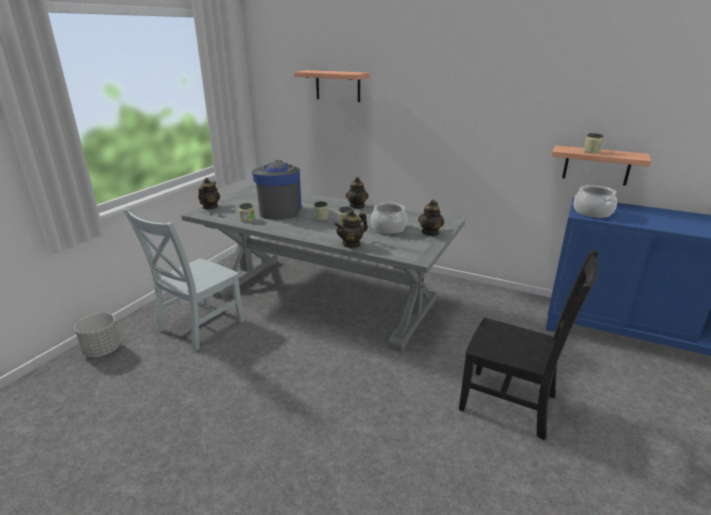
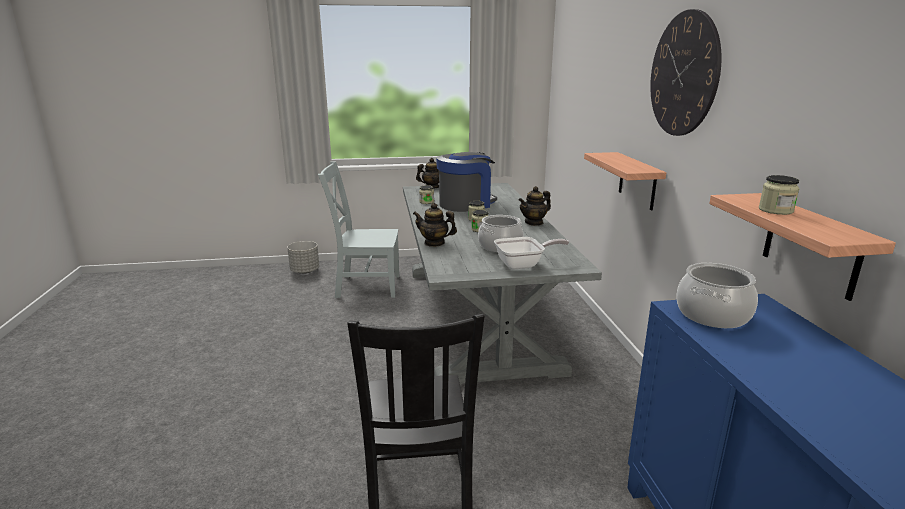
camera: 55 degrees right, 5 degrees down
(338, 86) = (593, 81): shelf -> shelf (637, 181)
(430, 232) = (523, 265): teapot -> frying pan
(468, 80) = (683, 74): none -> wall clock

